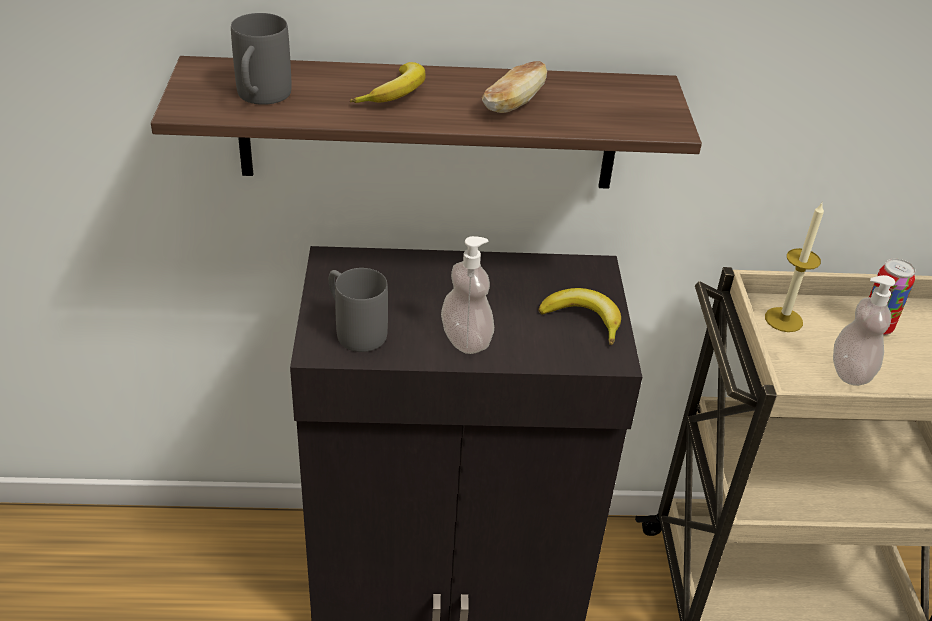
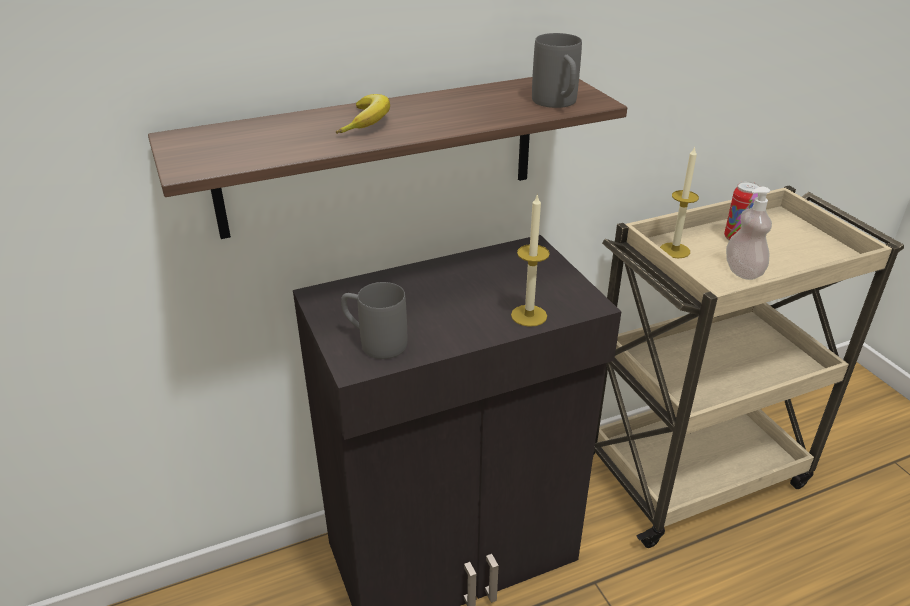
camera: 20 degrees left, 5 degrees down
(260, 98) = (252, 148): grey mug -> grey mug (558, 104)
(466, 340) = (471, 324): soap dispenser -> none
(513, 104) = (467, 110): bread -> none
(534, 350) = (529, 315): none -> candle
(583, 319) = (549, 284): banana -> none

